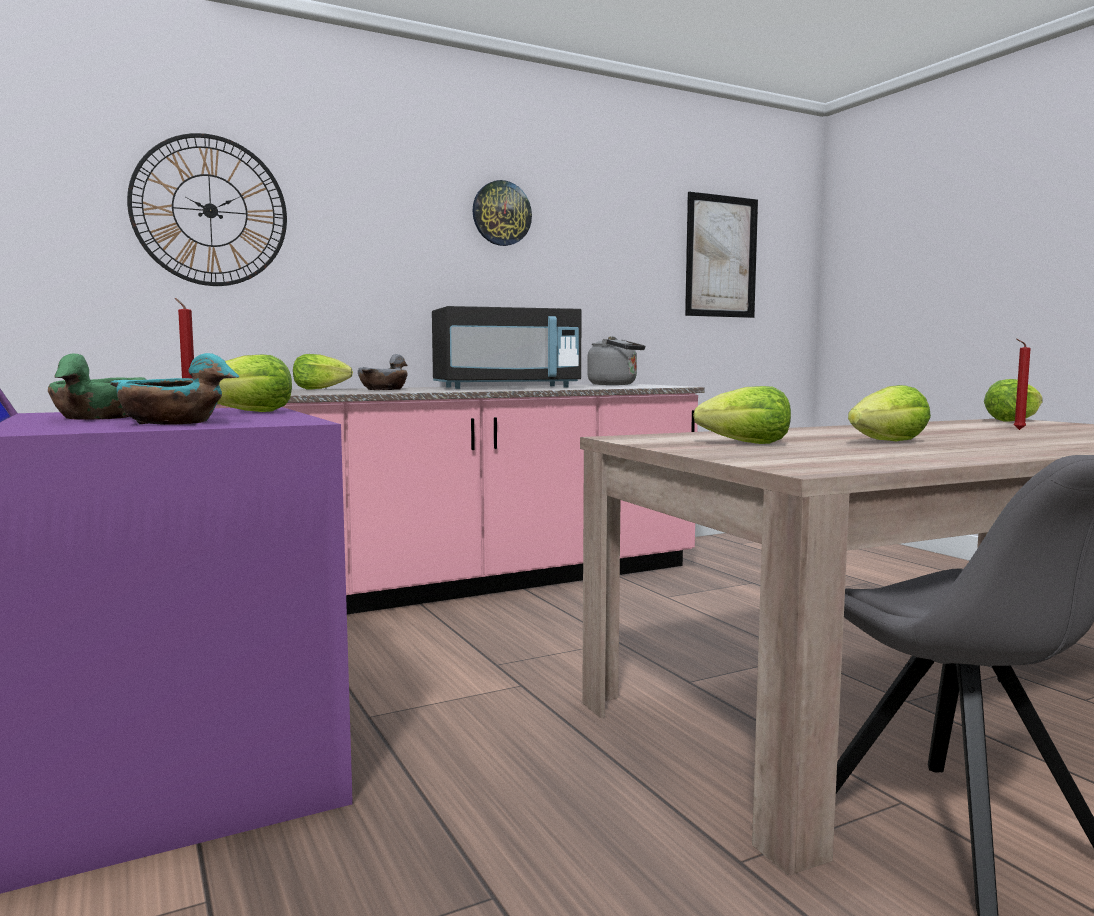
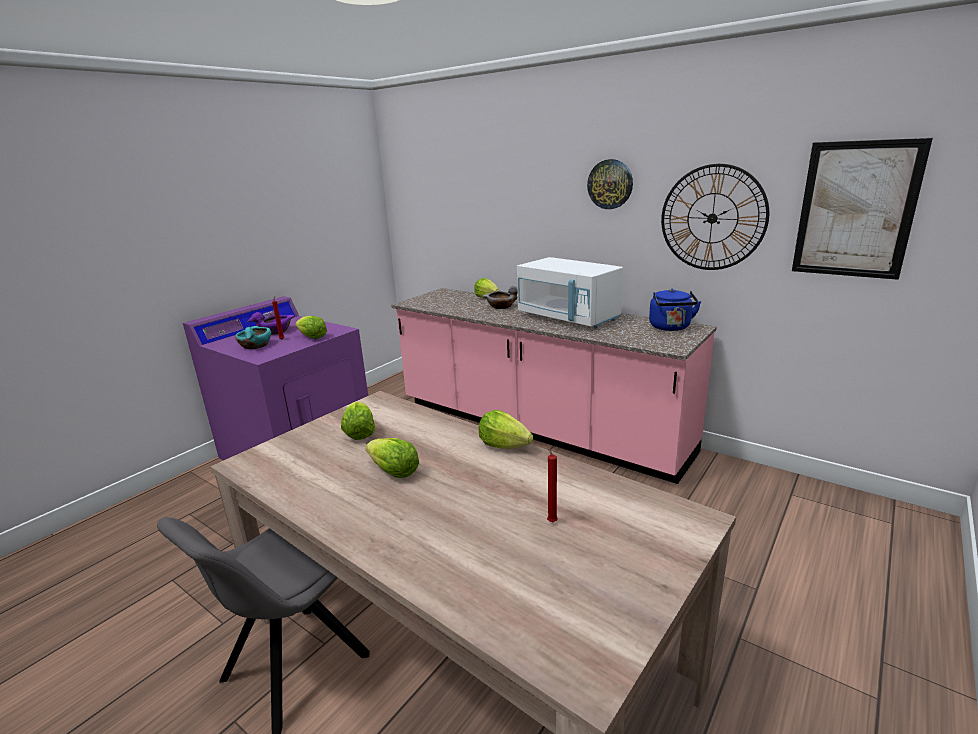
camera: 65 degrees right, 15 degrees up
(99, 417) = (276, 331): green bowl -> purple bowl
(210, 211) = (454, 197): wall clock -> wall clock (712, 218)
(506, 387) = (568, 318): black microwave -> white microwave
(615, 384) = (670, 328): grey kettle -> blue kettle
(1012, 421) = (675, 519): lettuce -> lettuce (504, 445)

